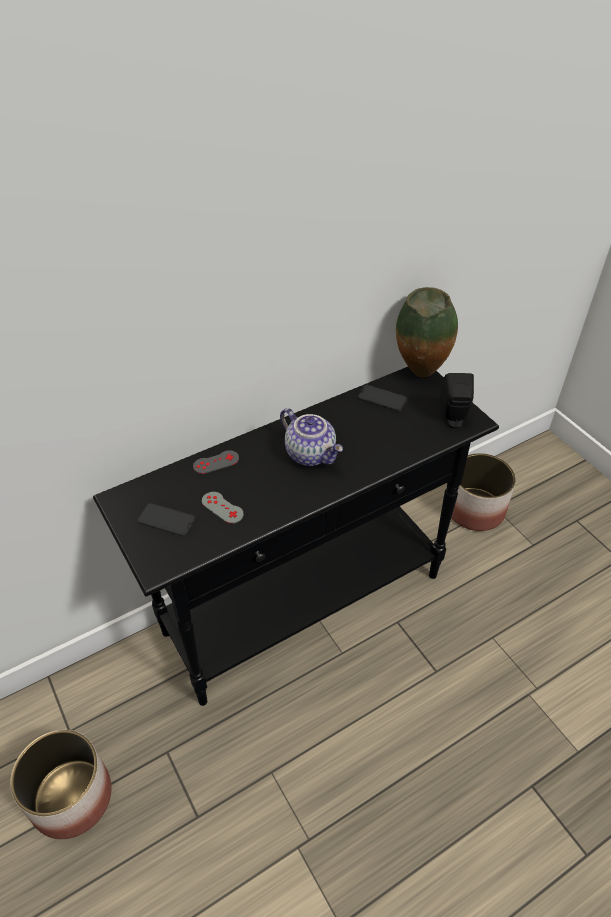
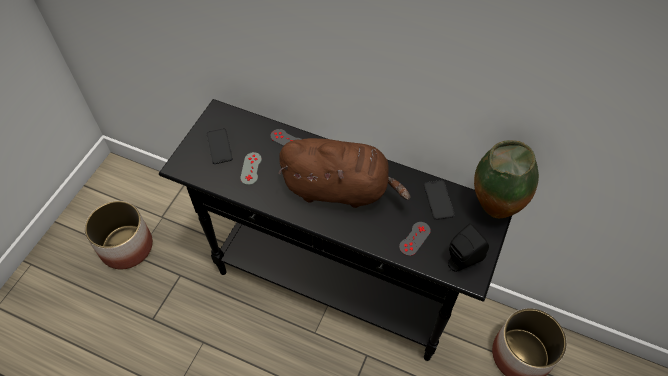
camera: 55 degrees right, 10 degrees up
(311, 454) = (340, 189): teapot -> brown plush toy
(408, 433) = (414, 238): none -> grey game controller

